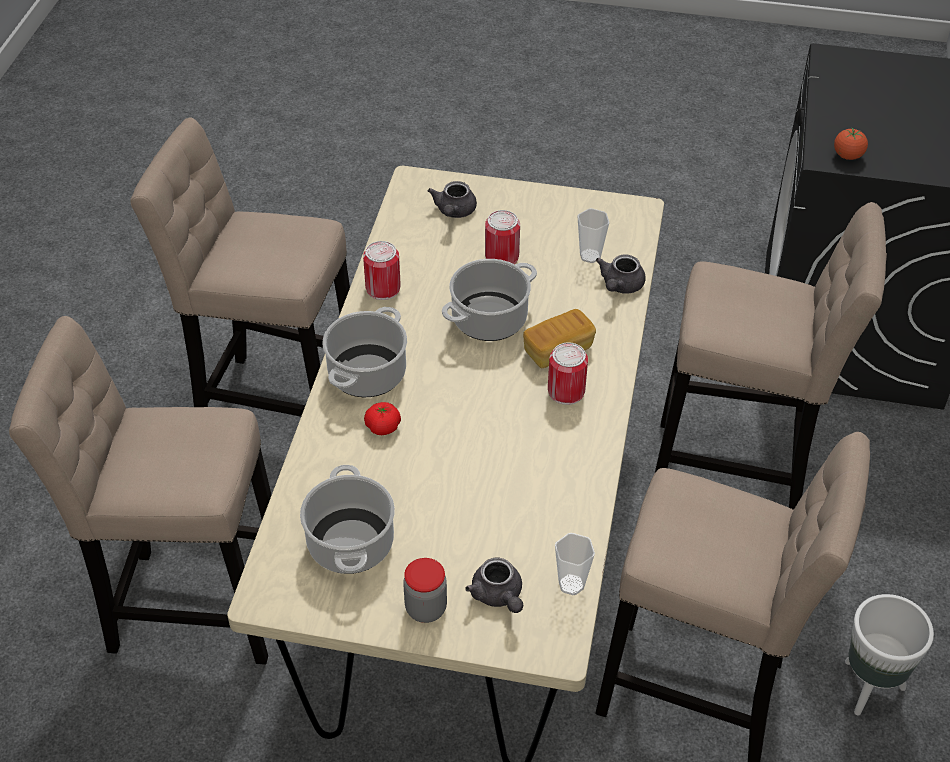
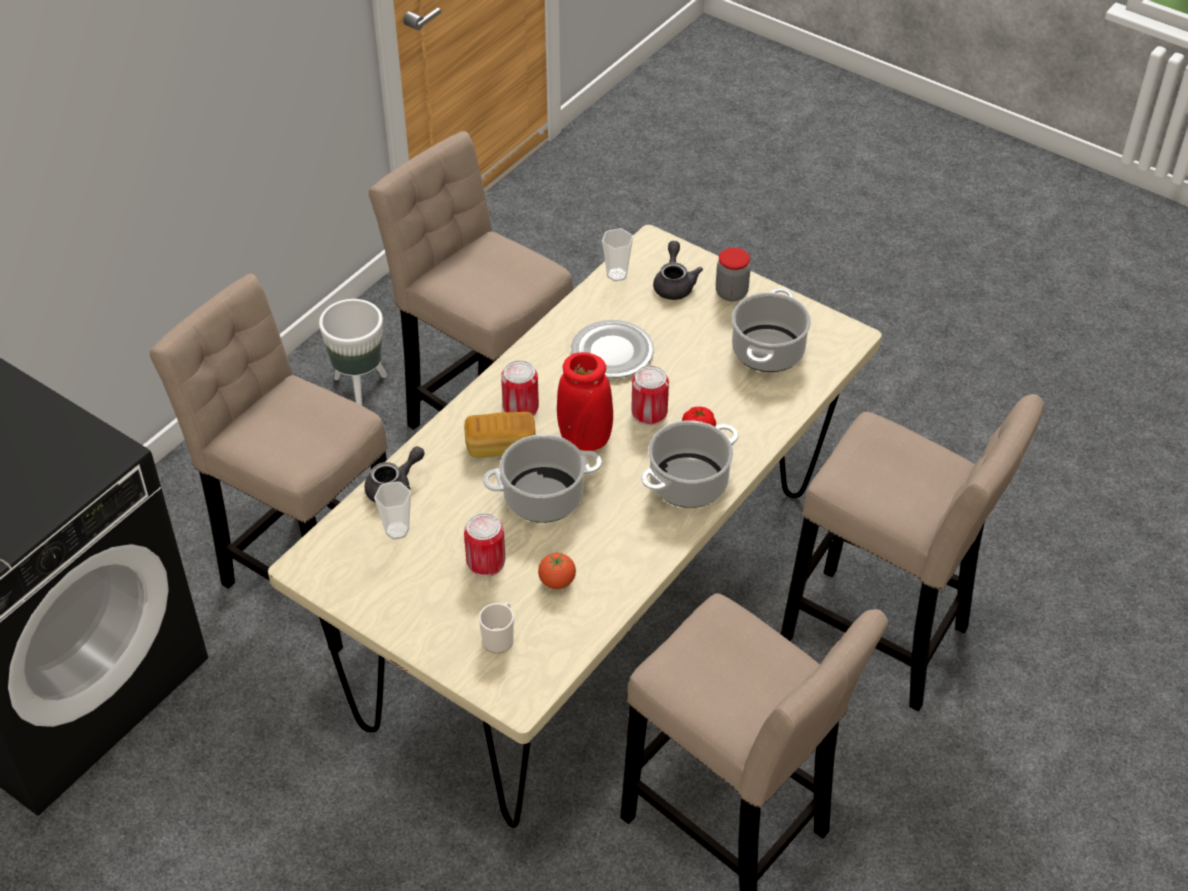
camera: 155 degrees left, 0 degrees up
(383, 288) = (628, 568): can -> can (649, 413)
(454, 212) = (499, 638): grey teapot -> mug
(486, 382) = (584, 438): none -> red vase
(514, 481) = (613, 352): none -> plate
(847, 156) = (91, 447): tomato -> tomato (557, 581)

